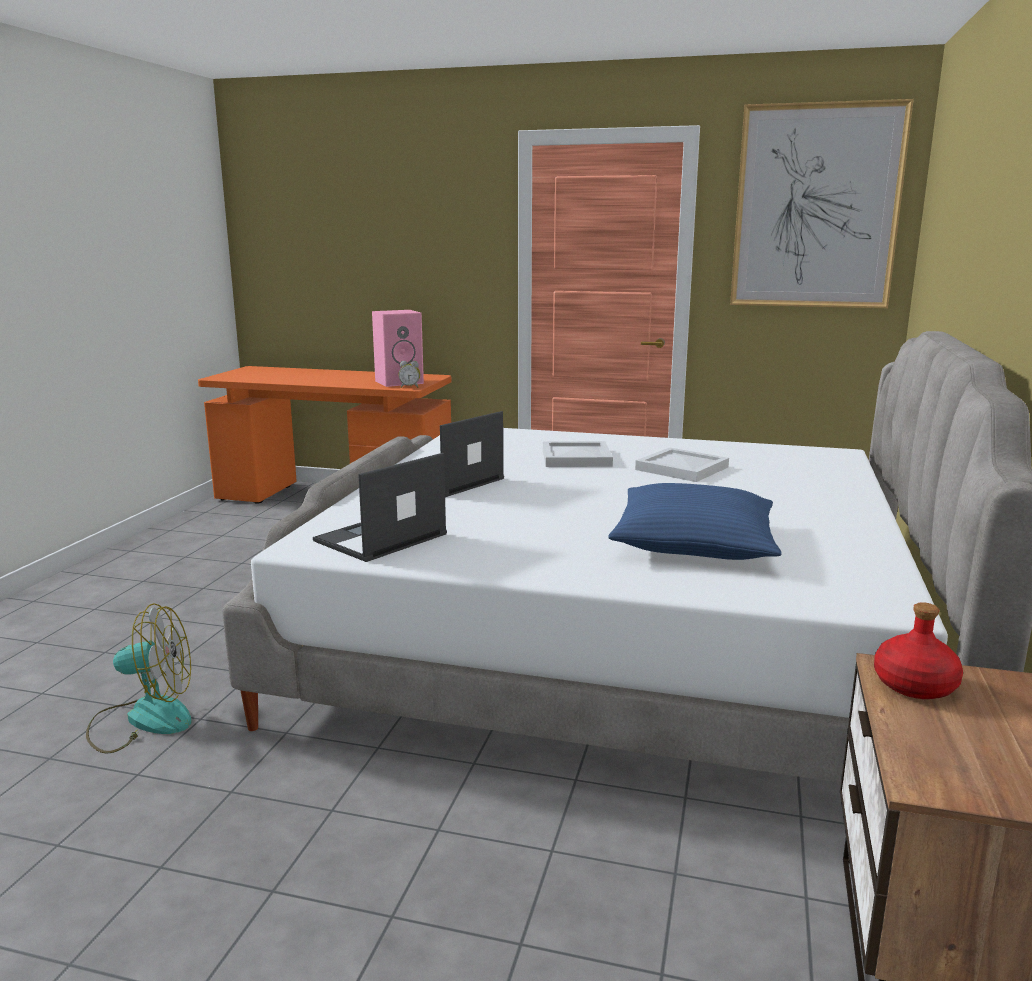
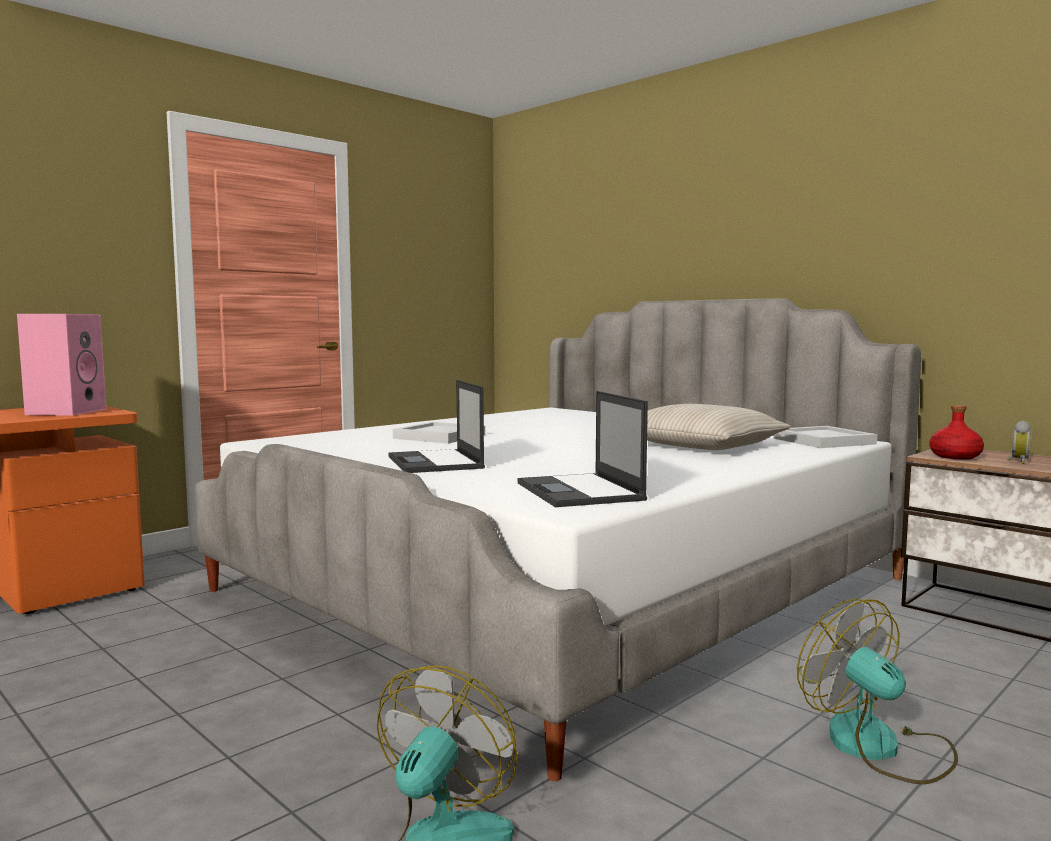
camera: 60 degrees left, 10 degrees down
(390, 873) = (879, 747): none -> fan
(410, 387) = (108, 412): alarm clock -> alarm clock (1017, 461)
(680, 468) = (523, 428): white tray -> white tray (823, 441)
(694, 542) = (701, 446): blue pillow -> beige pillow
(816, 207) = (434, 227): picture -> none

